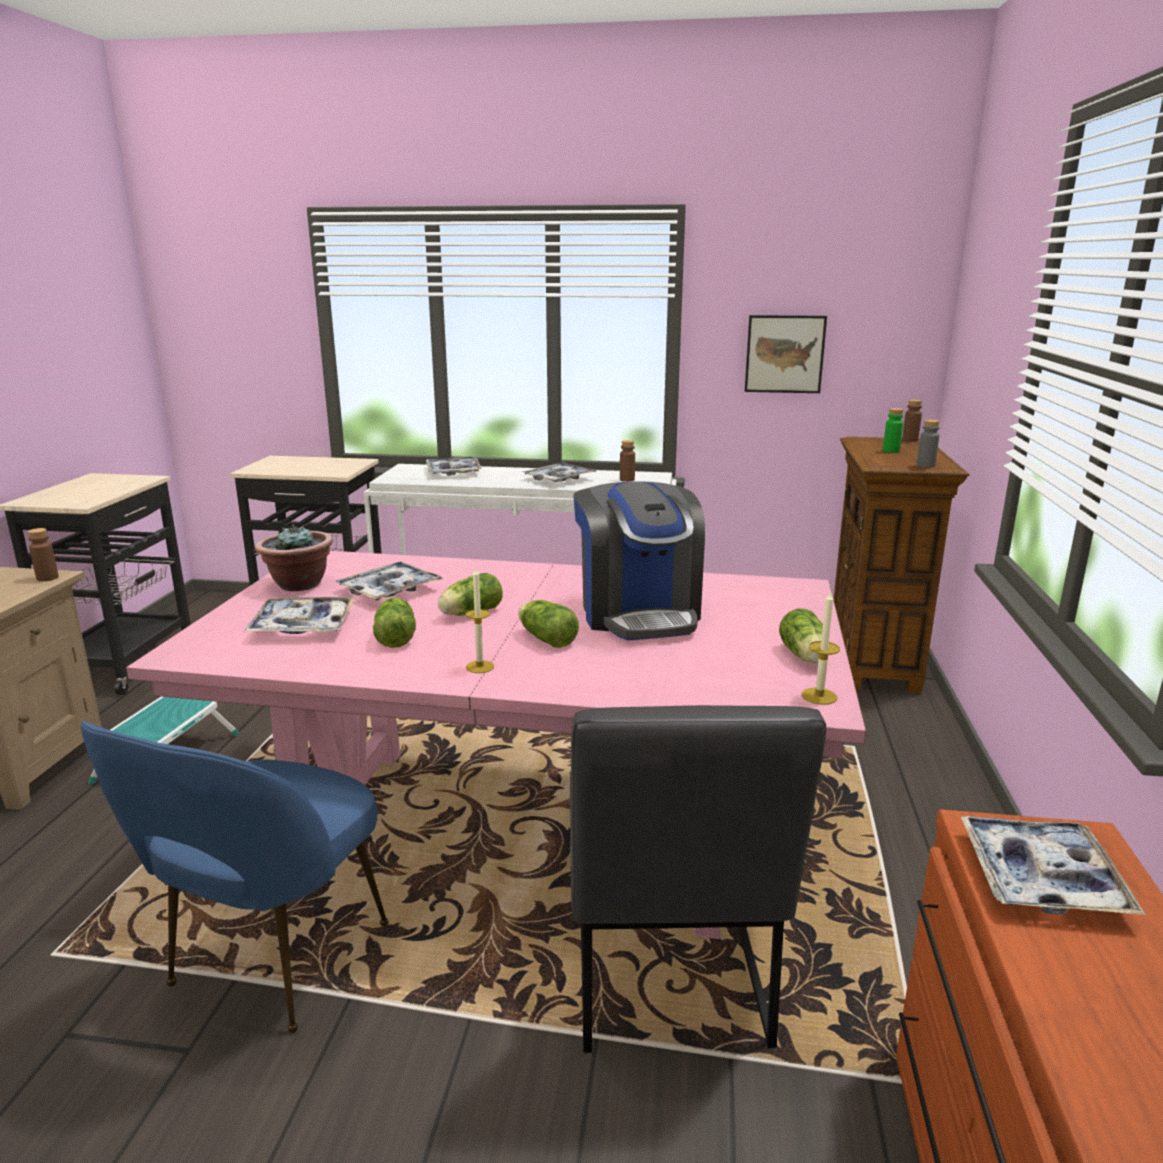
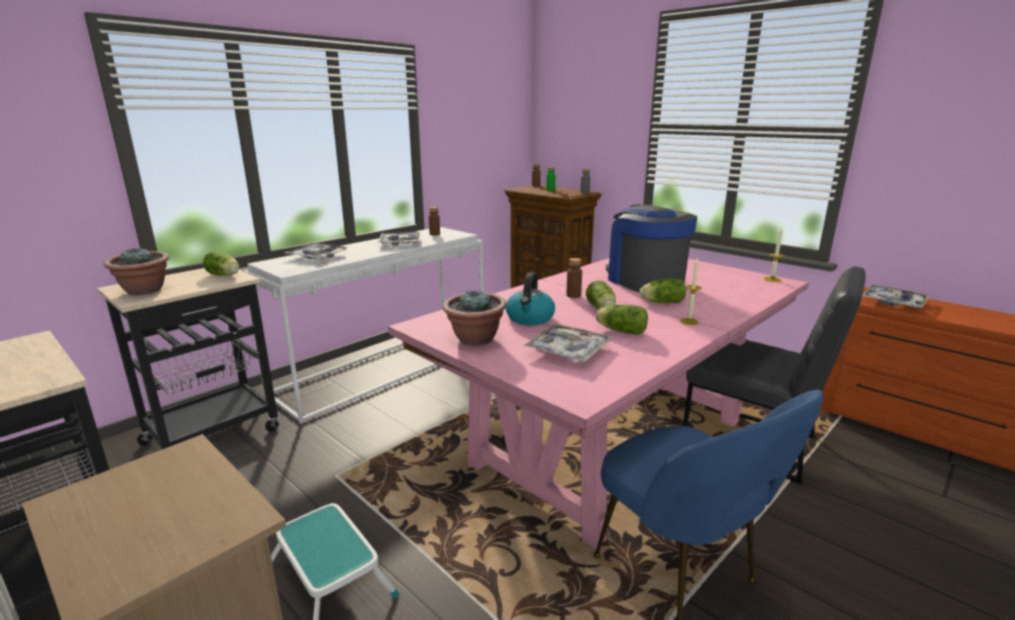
camera: 55 degrees left, 0 degrees up
(47, 578) = (186, 457): brown bottle -> brown bottle (573, 295)
(274, 465) = (145, 291): none -> potted plant
(389, 590) = (530, 318): tray -> kettle
(638, 613) = (644, 281): coffee machine -> coffee machine turned 135 degrees counterclockwise
(784, 354) = (470, 144): picture -> none
(804, 657) = (728, 271): lettuce -> lettuce (224, 275)

